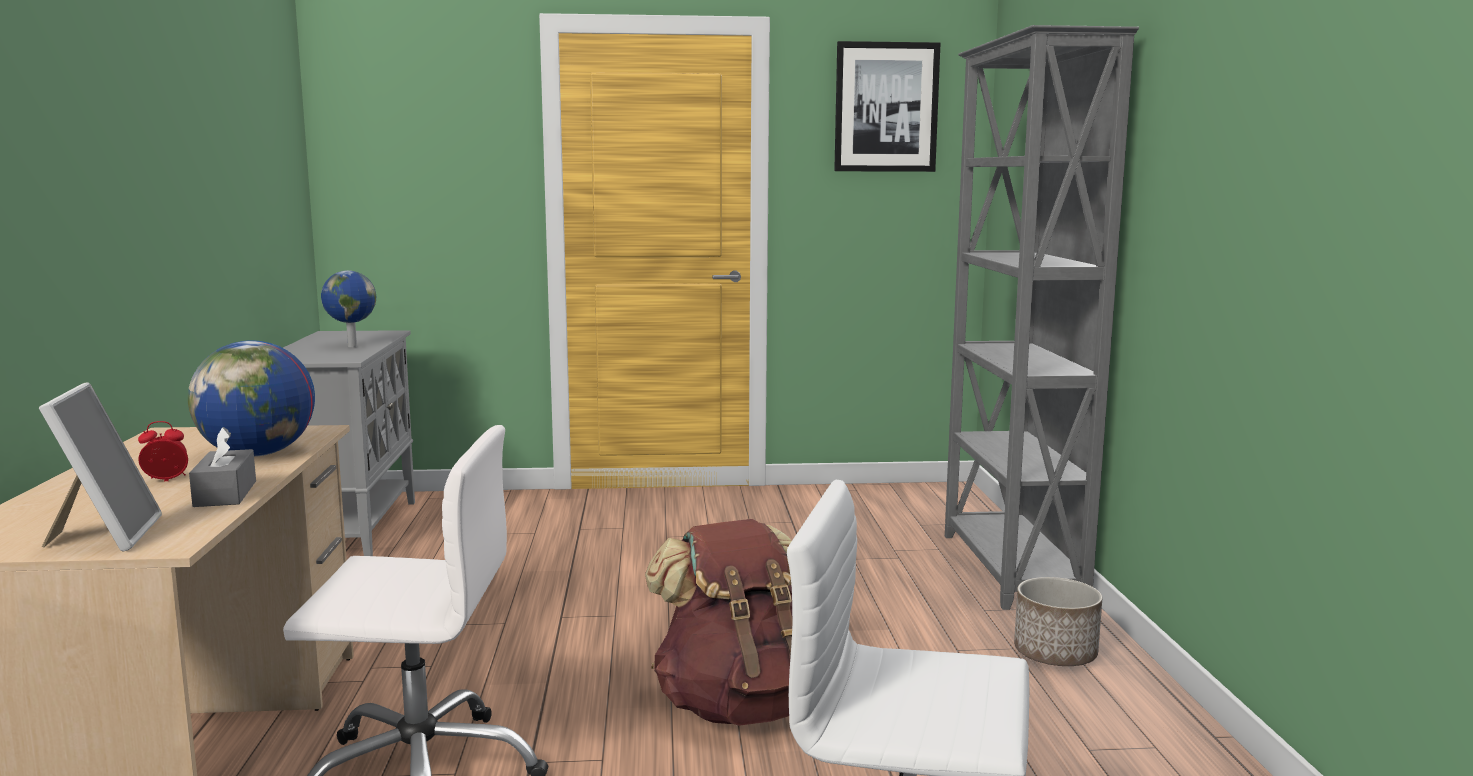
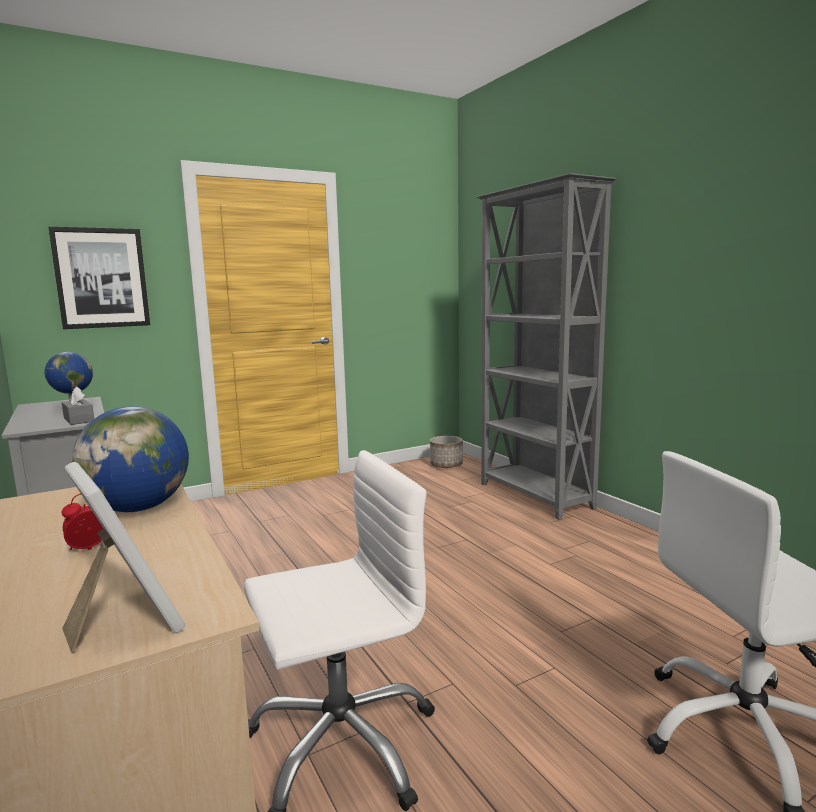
camera: 25 degrees left, 0 degrees up
(225, 494) = (175, 549): grey tissue box -> grey tissue box (79, 420)
(740, 705) = (492, 616): brown backpack -> none
(886, 107) = (404, 233): picture -> picture (101, 278)
(1054, 653) = (611, 539): planter -> planter (446, 465)

